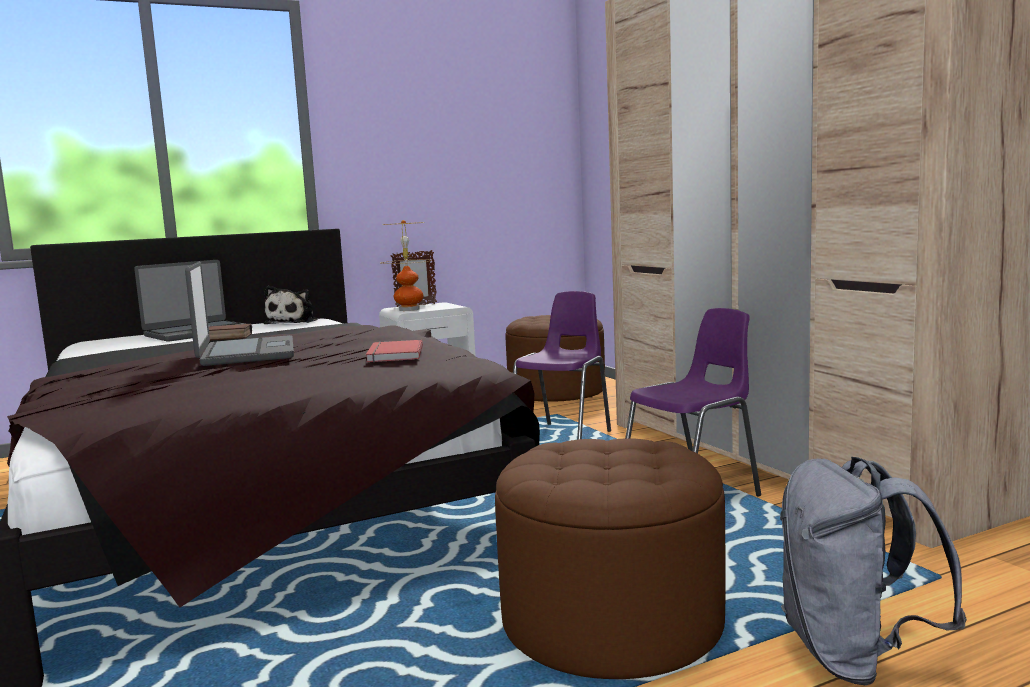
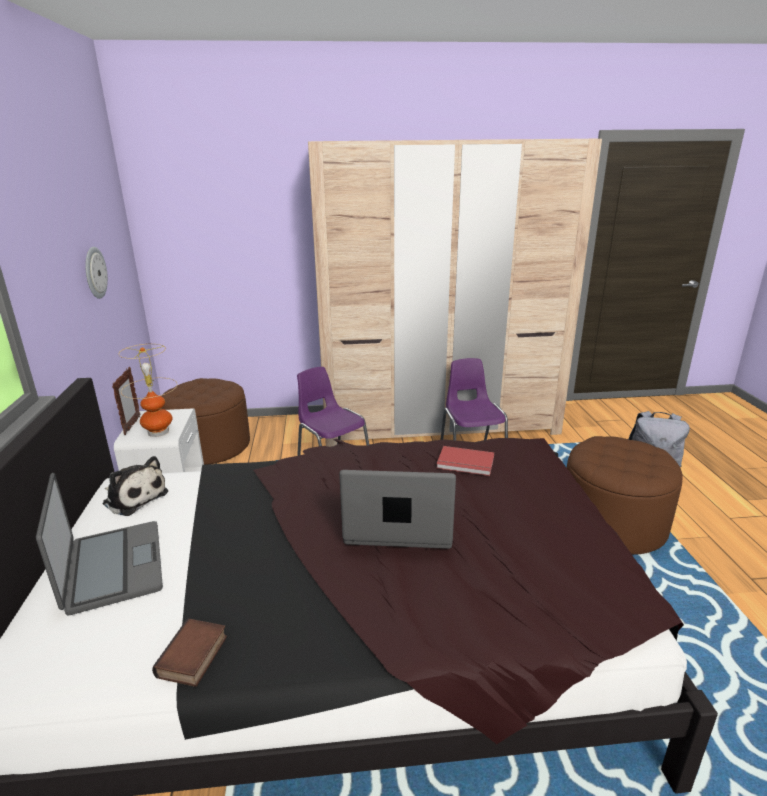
camera: 70 degrees left, 15 degrees up
(226, 337) = (201, 543): book -> book (193, 657)
(470, 170) = (94, 272): none -> wall clock

